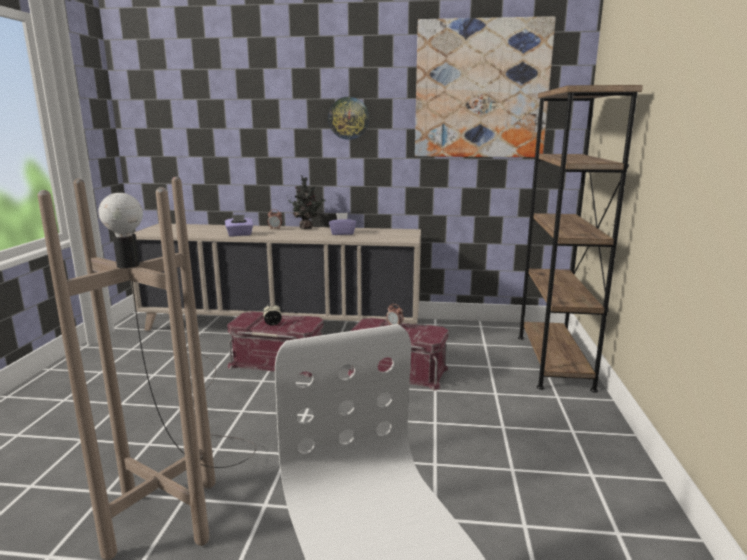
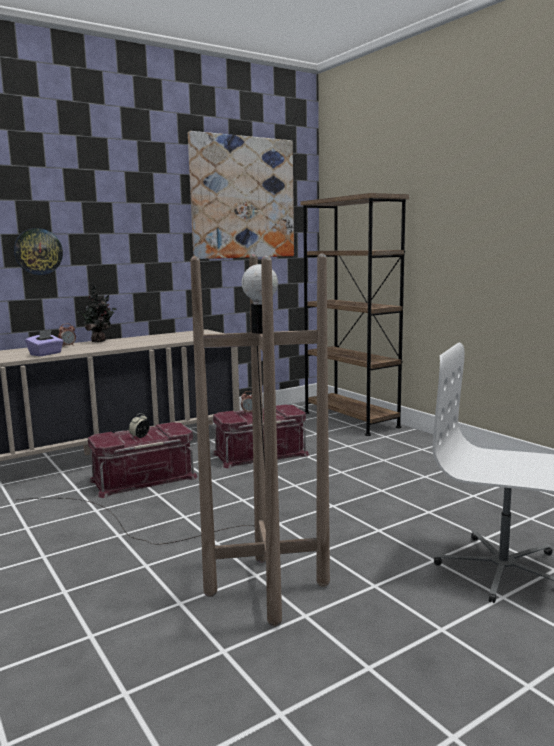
camera: 40 degrees left, 5 degrees down
(342, 233) = (150, 339): purple tissue box -> none
(348, 118) = (128, 222): wall clock -> wall clock (38, 251)

